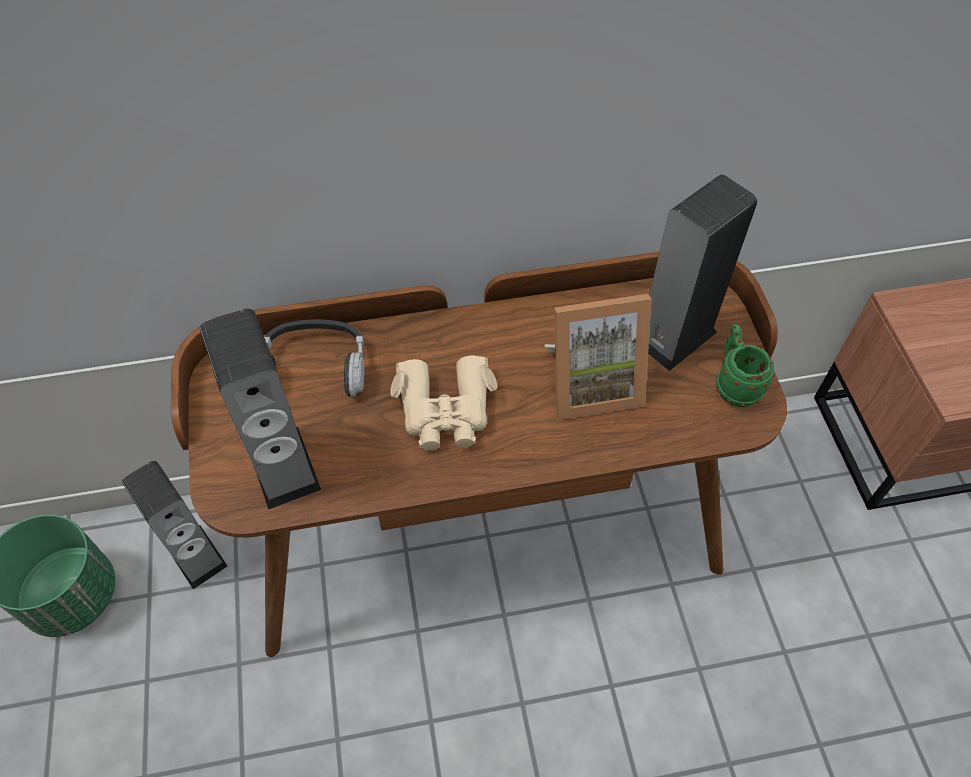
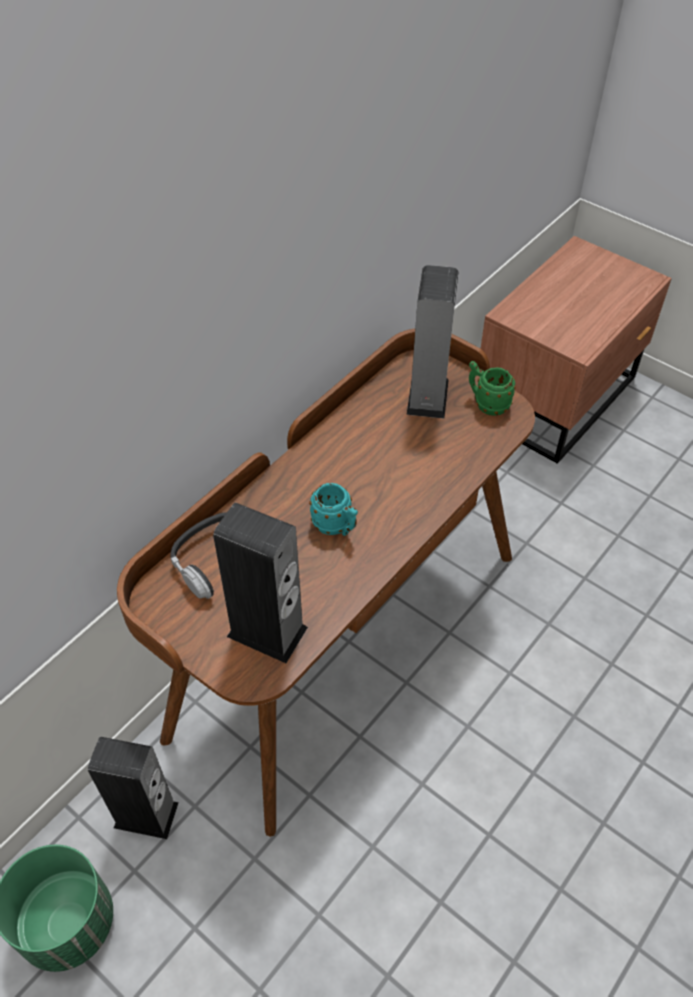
camera: 40 degrees left, 5 degrees down
(445, 410) = (336, 527): beige binoculars -> turquoise mug
(591, 384) = (407, 454): picture frame -> none

